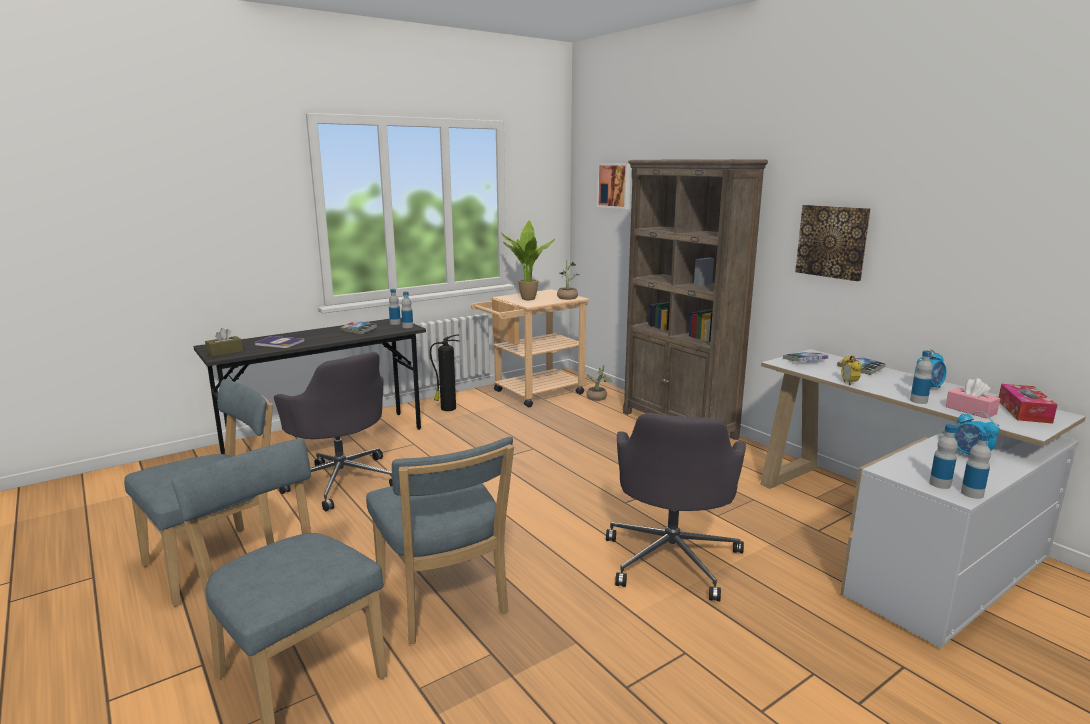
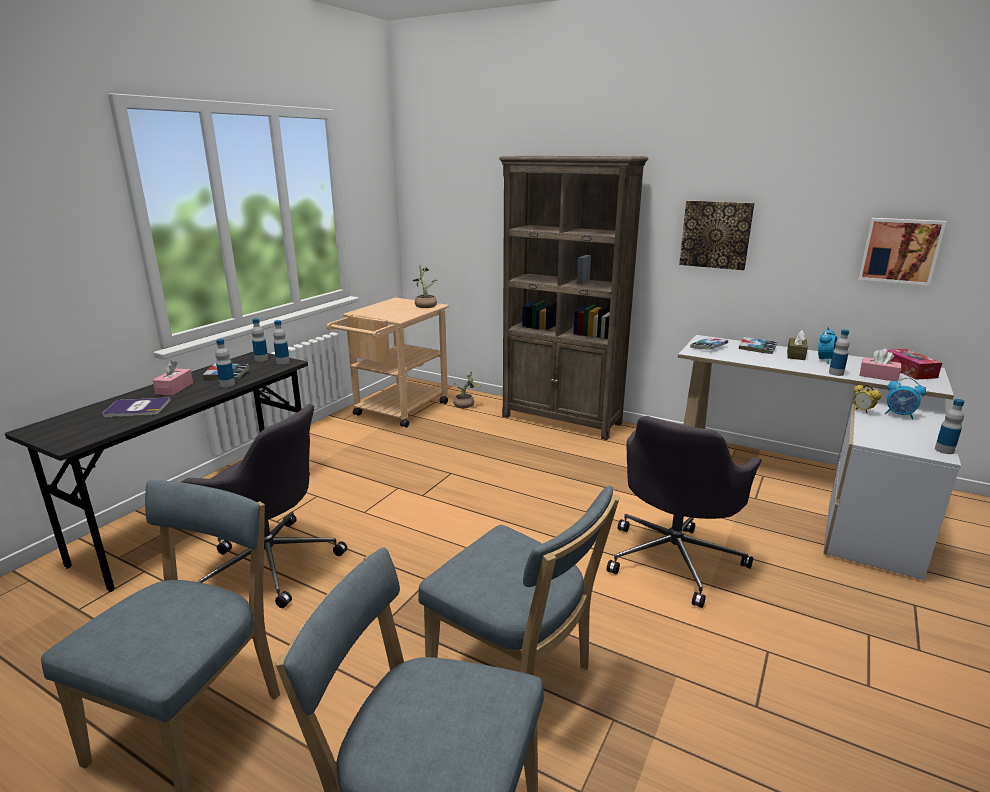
camera: 25 degrees left, 5 degrees up
(225, 352) = (71, 435): brown tissue box -> brown tissue box (796, 355)
(316, 334) = (174, 388): none -> pink tissue box
(447, 408) = (319, 445): fire extinguisher -> none
(526, 299) = (385, 312): potted plant -> none
(615, 185) = (458, 183): picture -> picture (900, 250)
(672, 558) = (674, 558): grey office chair -> grey office chair turned 45 degrees clockwise
(849, 383) = (769, 364): alarm clock -> alarm clock (862, 411)
(940, 484) = (916, 446): bottle -> bottle (227, 384)

